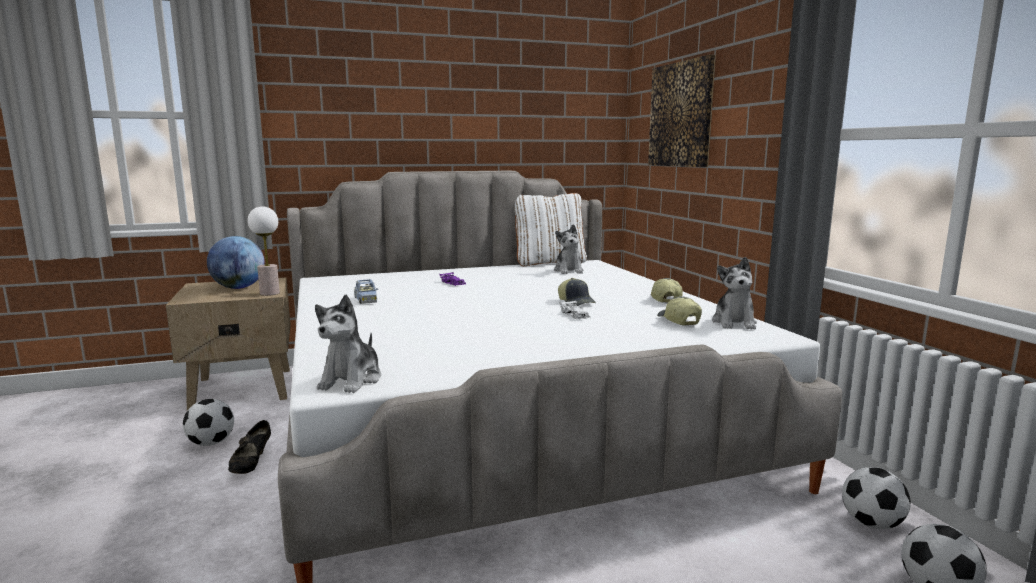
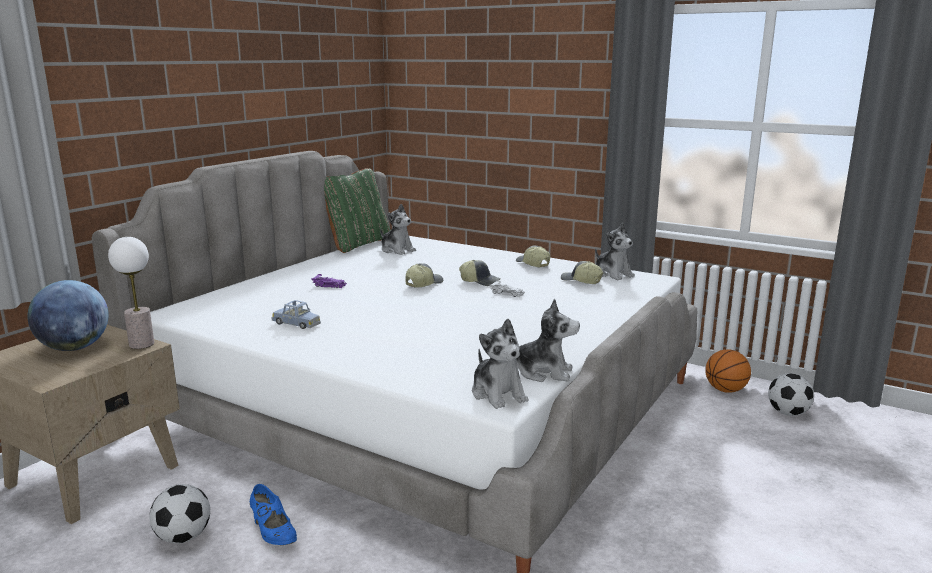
camera: 40 degrees left, 5 degrees up
(251, 464) = (273, 533): black shoe -> blue shoe
(431, 377) = (543, 372): none -> plush toy
(524, 295) = (423, 283): none -> cap
(549, 262) = (357, 244): white pillow -> green pillow
(681, 115) = (471, 89): picture -> none
(871, 524) = (725, 390): football -> basketball

